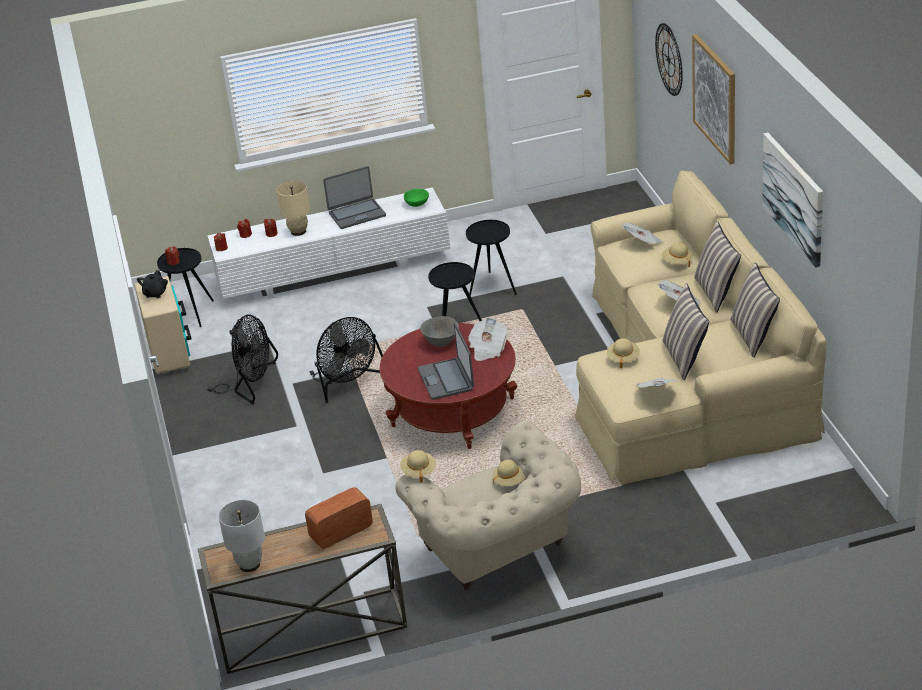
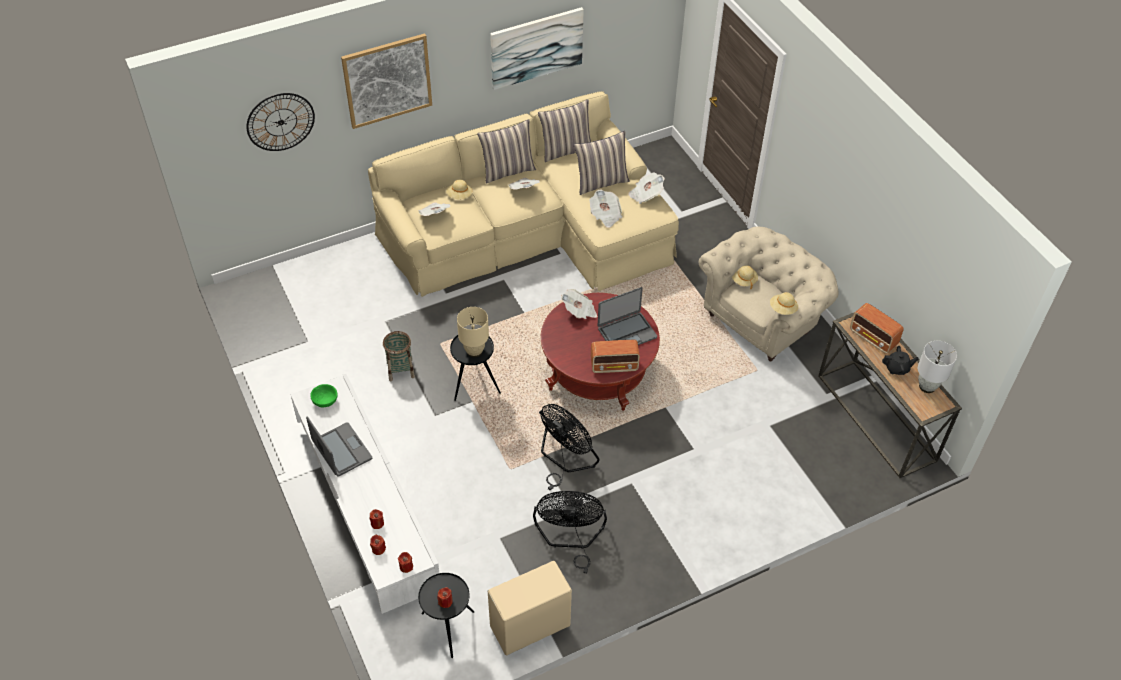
camera: 105 degrees left, 15 degrees up
(155, 294) = (526, 591): black teapot -> black teapot (897, 368)
(298, 231) = (374, 498): beige table lamp -> beige table lamp (474, 351)
(401, 368) = (614, 366): none -> radio
(440, 342) = (572, 344): grey bowl -> none
(492, 286) = (400, 370): black side table -> basket
(623, 358) = (605, 215): beige hat -> newspaper

